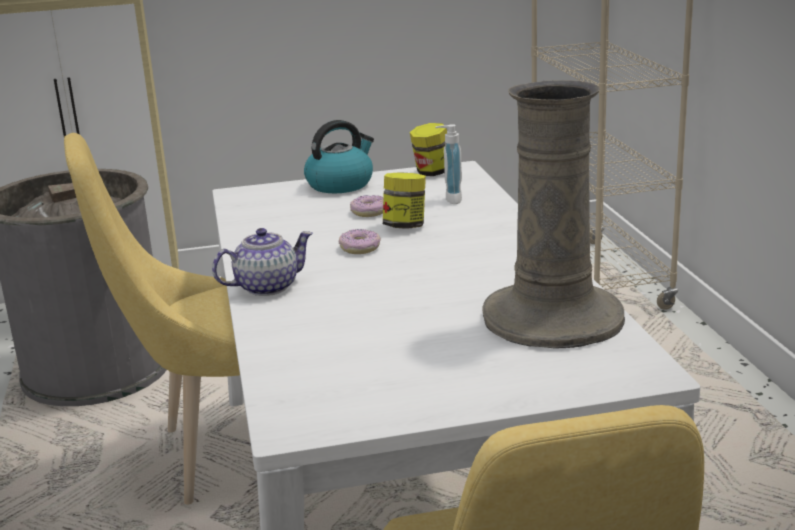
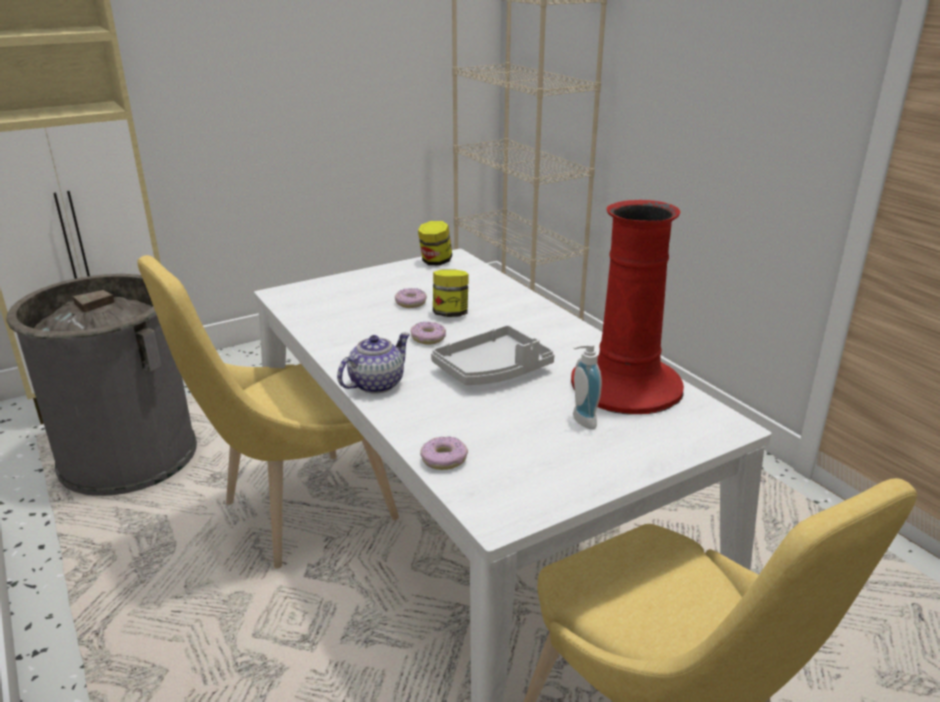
camera: 20 degrees left, 5 degrees up
(279, 365) = (443, 459): none -> donut
(340, 184) = (366, 278): kettle -> none
(406, 286) = (493, 370): none -> grey tray
(450, 199) = (468, 286): soap dispenser -> soap dispenser (580, 421)
(553, 318) = (627, 386): beige vase -> red vase

